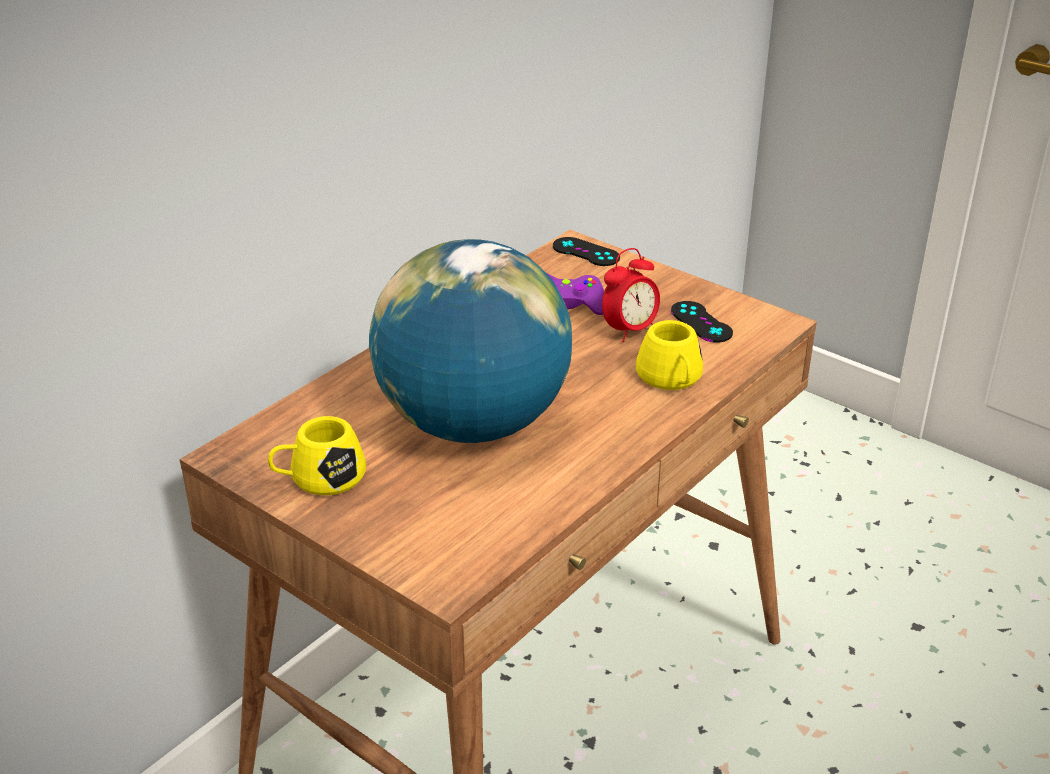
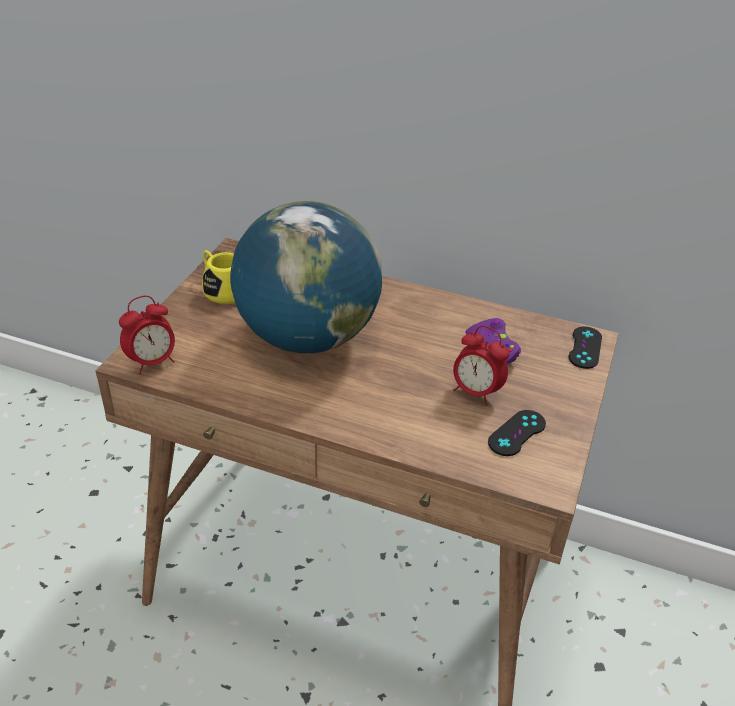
camera: 70 degrees right, 5 degrees up
(461, 563) = (152, 362): none -> alarm clock
(672, 379) = (415, 428): yellow mug -> none

